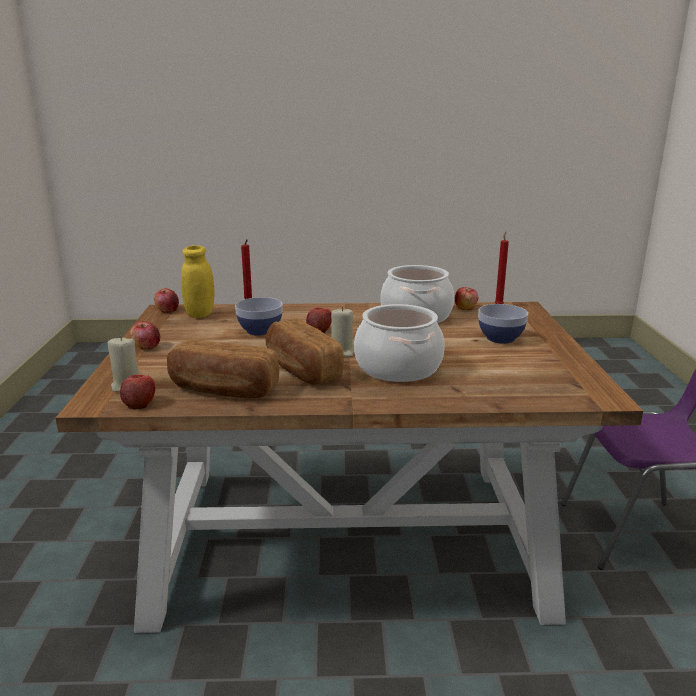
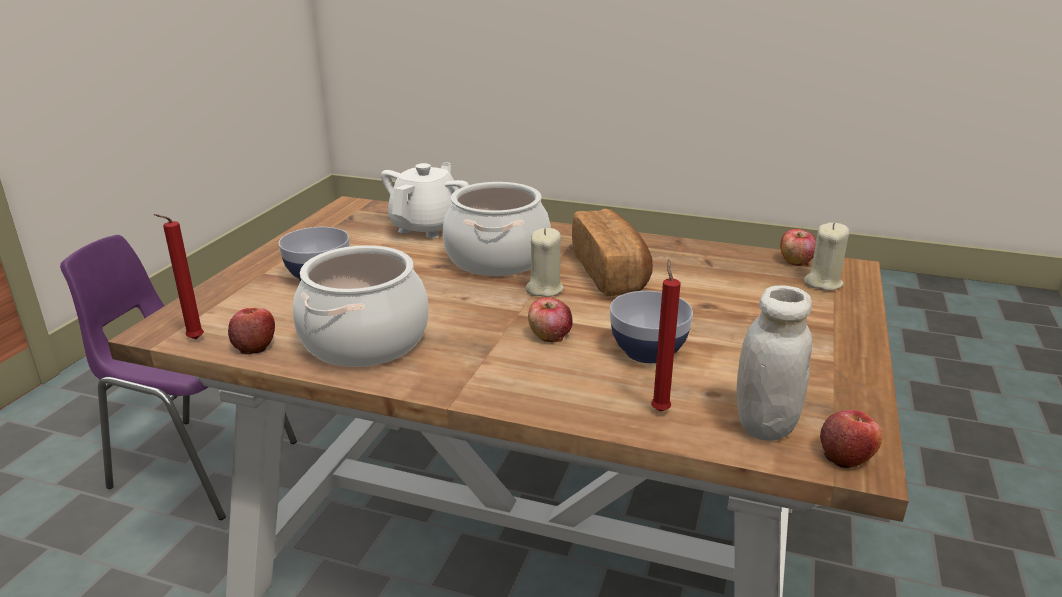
camera: 160 degrees left, 5 degrees up
(146, 346) = (834, 346): apple -> none
(200, 314) = (765, 425): yellow jar -> white jar
(223, 389) = (707, 263): bread -> none
(493, 386) = (427, 227): none -> white teapot

